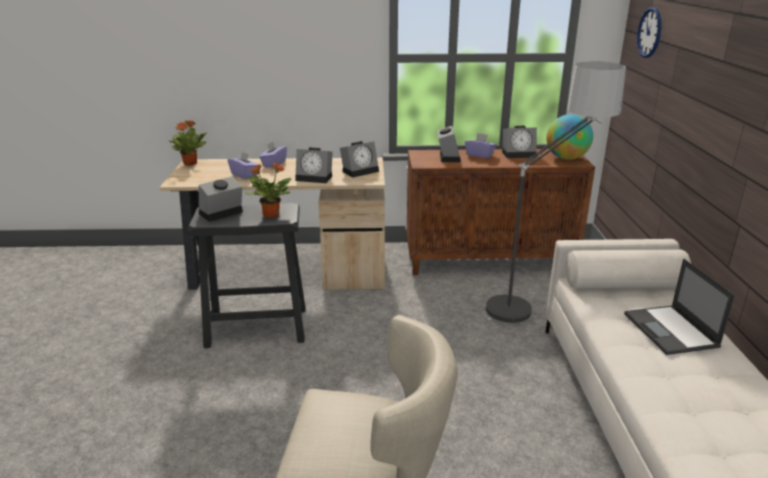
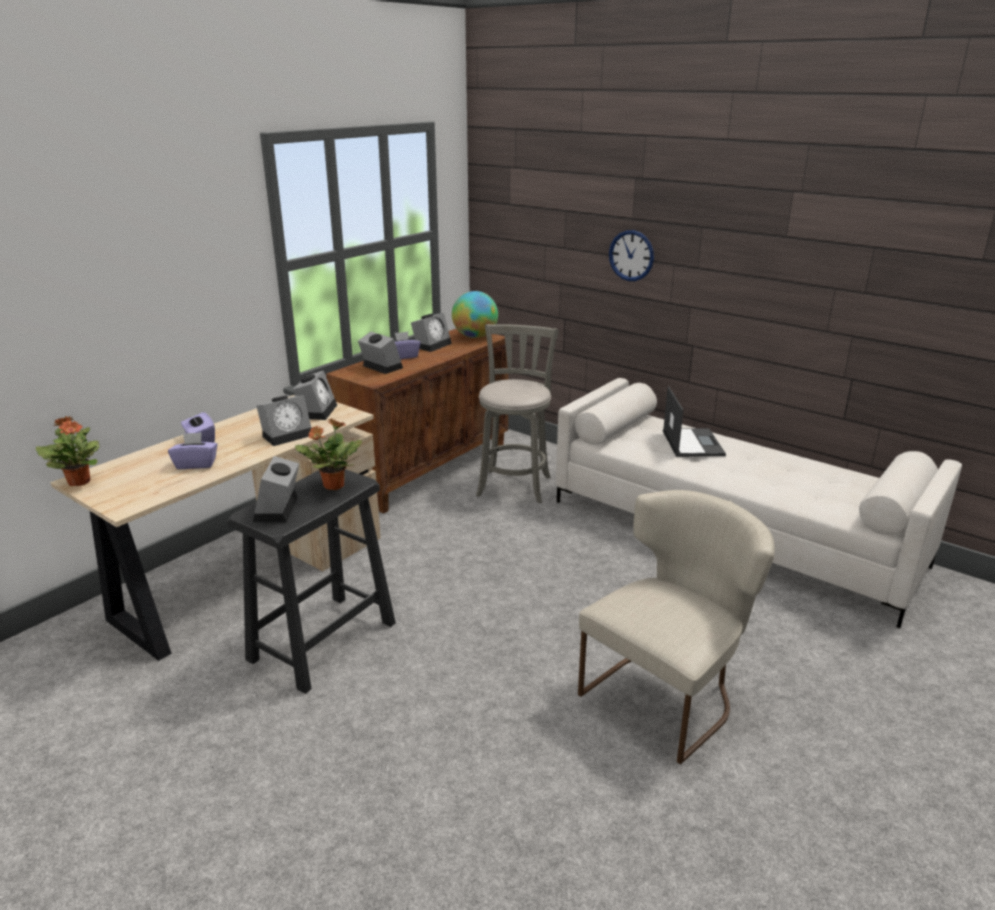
camera: 50 degrees left, 0 degrees up
(535, 302) = (515, 484): floor lamp -> grey stool
(649, 32) = (517, 200): wall clock -> wall clock (631, 255)
(671, 330) = (692, 443): laptop -> laptop turned 120 degrees counterclockwise

